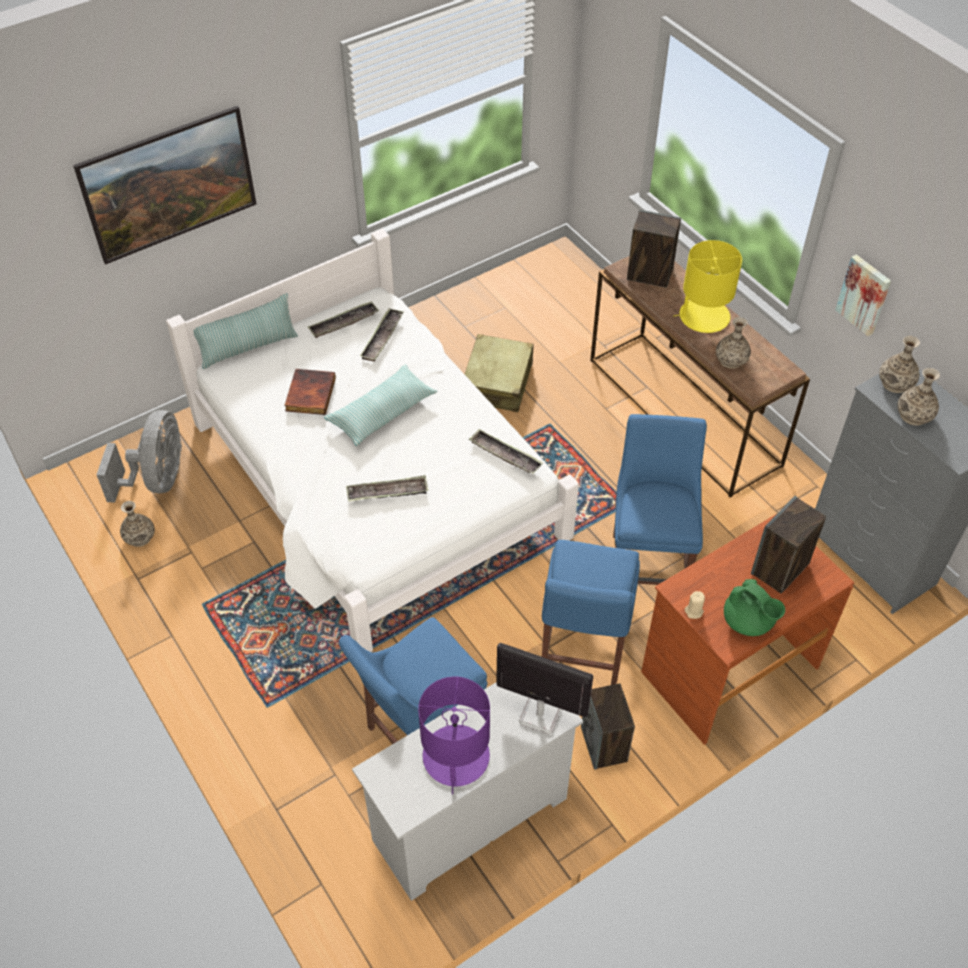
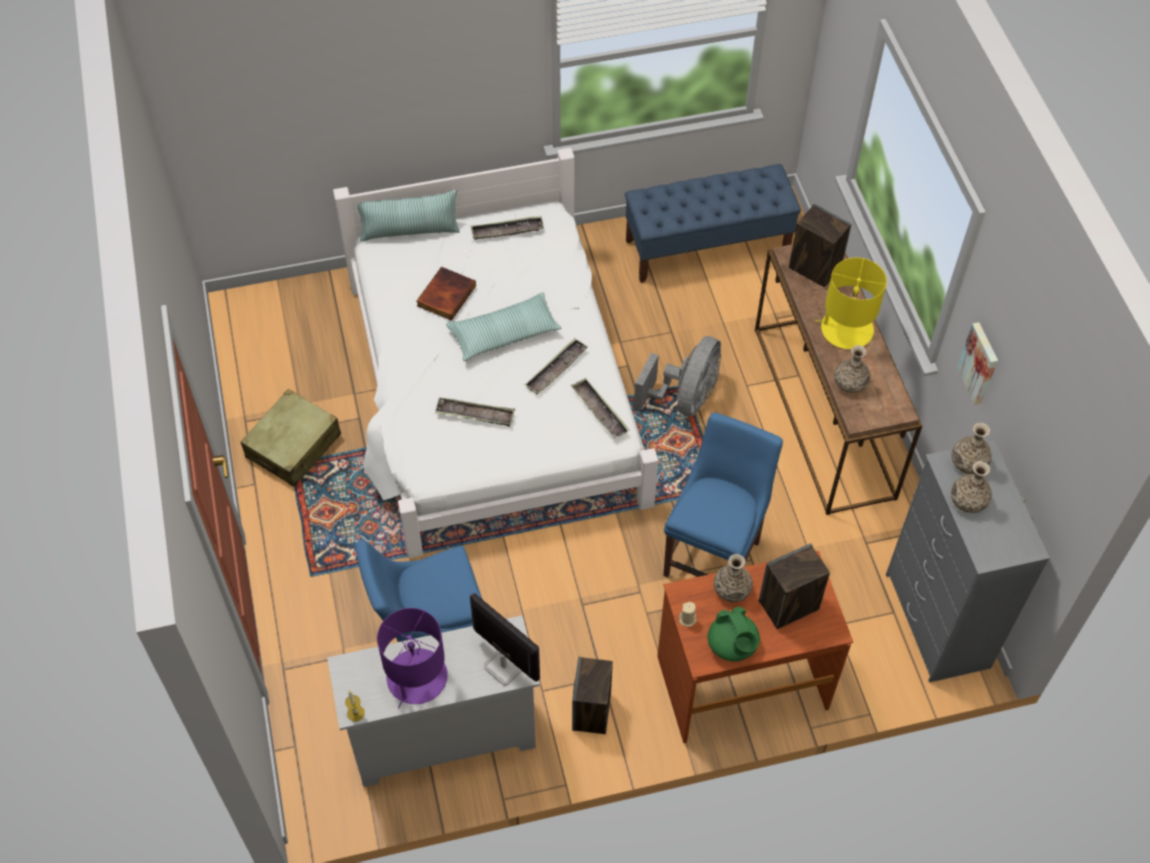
camera: 20 degrees right, 5 degrees up
(139, 537) = (261, 382): vase -> vase (731, 590)
(157, 479) = (297, 331): grey fan -> grey fan (685, 398)
(175, 208) = (361, 91): picture -> none
(382, 338) = (537, 257): tray -> tray (556, 369)
(408, 815) = (355, 713): none -> candle
(497, 382) = (652, 327): beige suitcase -> beige suitcase (294, 446)
(515, 303) = (707, 247): none -> blue bench
(582, 650) = (611, 618): blue chair -> none

